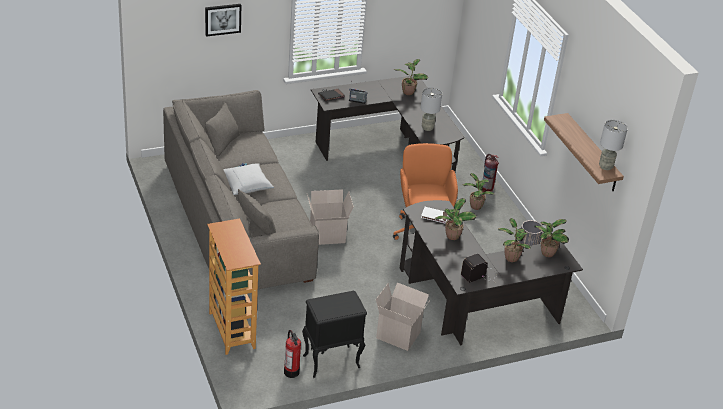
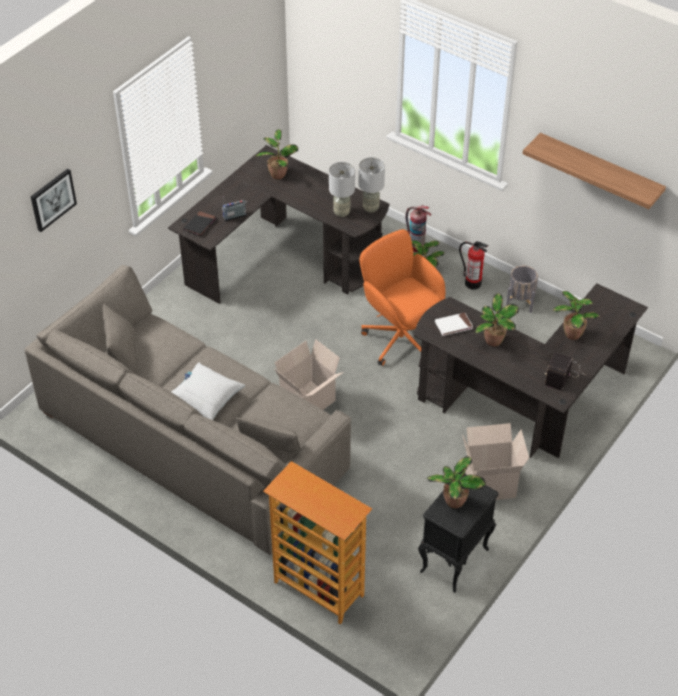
camera: 30 degrees left, 10 degrees up
(291, 372) = (427, 600): fire extinguisher -> fire extinguisher (473, 283)
(546, 253) = (599, 307): potted plant -> potted plant (454, 502)
(605, 166) = (639, 183): grey table lamp -> grey table lamp (370, 207)

